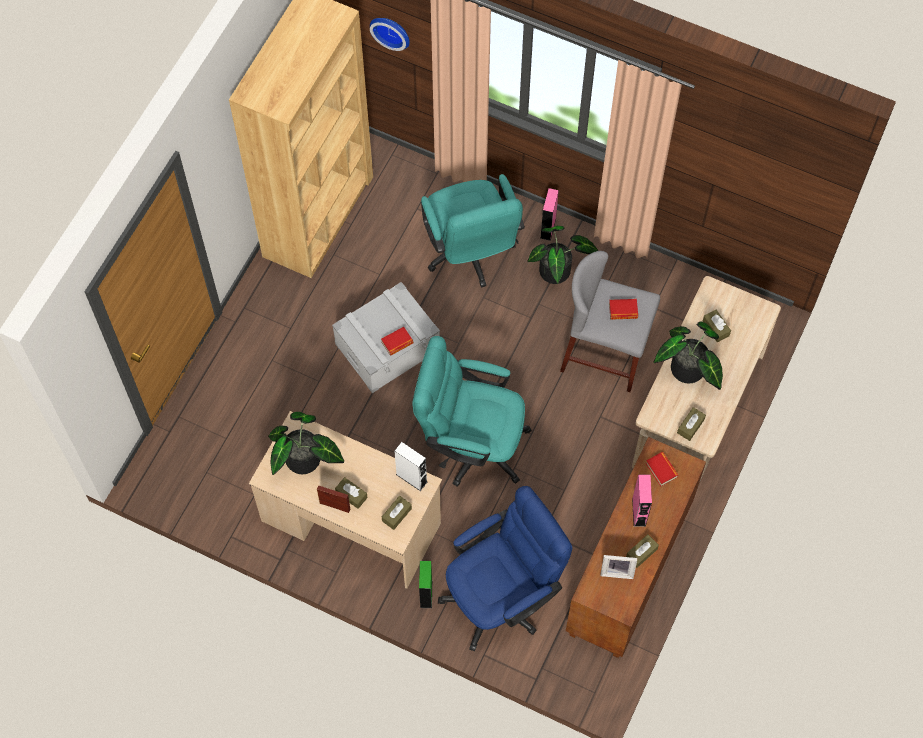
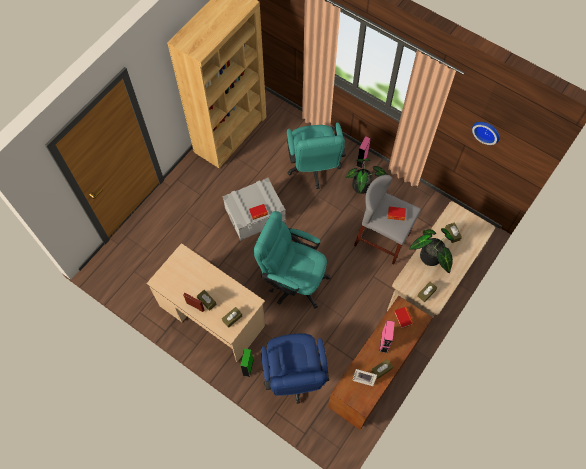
camera: 10 degrees right, 0 degrees up
(305, 462) = (183, 276): potted plant -> none
(391, 30) = (282, 24): wall clock -> wall clock (487, 131)
(411, 478) = (246, 297): white speaker -> none
(502, 596) = (294, 377): blue office chair -> blue office chair turned 105 degrees clockwise

